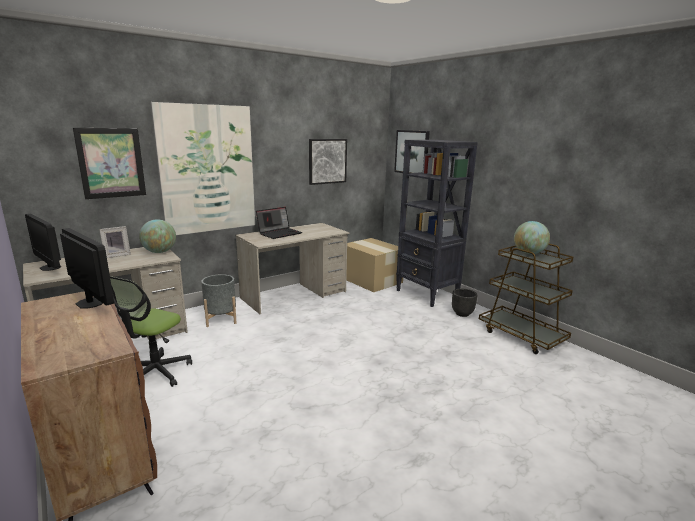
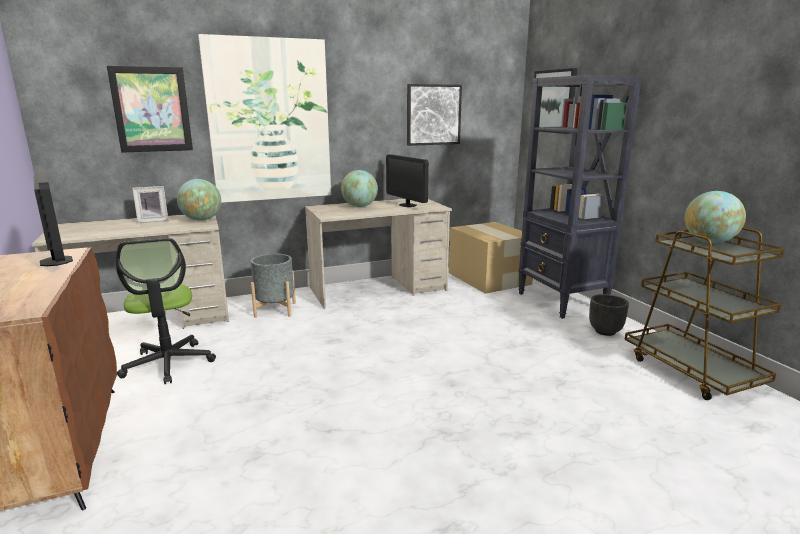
camera: 15 degrees right, 0 degrees up
(50, 267) = (74, 229): monitor -> monitor (407, 205)
(155, 372) = (168, 363): office chair -> office chair turned 60 degrees counterclockwise
(279, 233) = (360, 206): laptop -> globe

